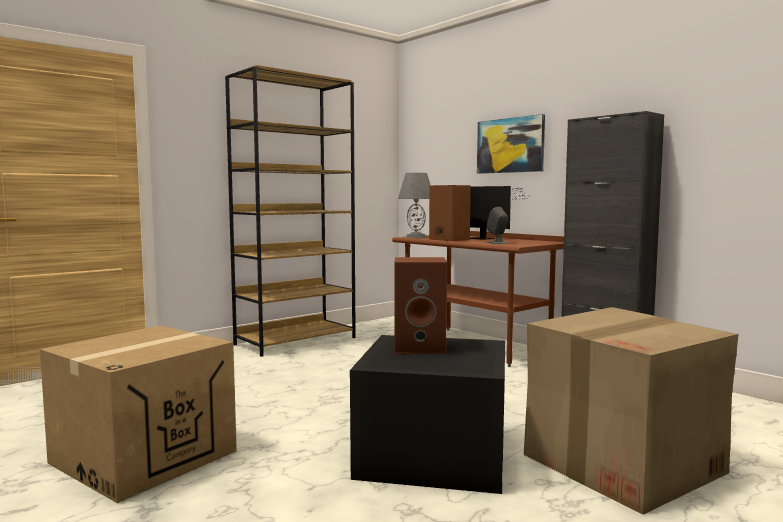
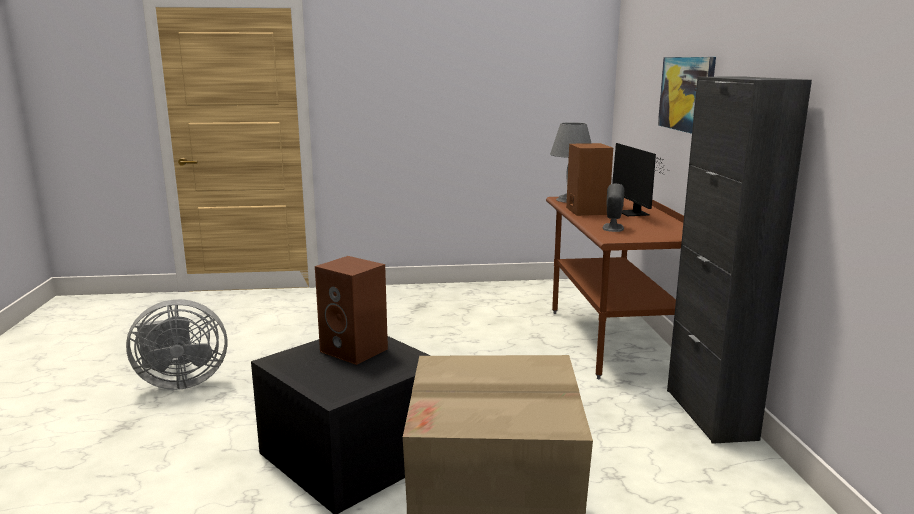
camera: 35 degrees right, 10 degrees up
(144, 456) = (180, 382): cardboard box -> grey fan
(296, 341) = (447, 292): brown bookcase -> none

